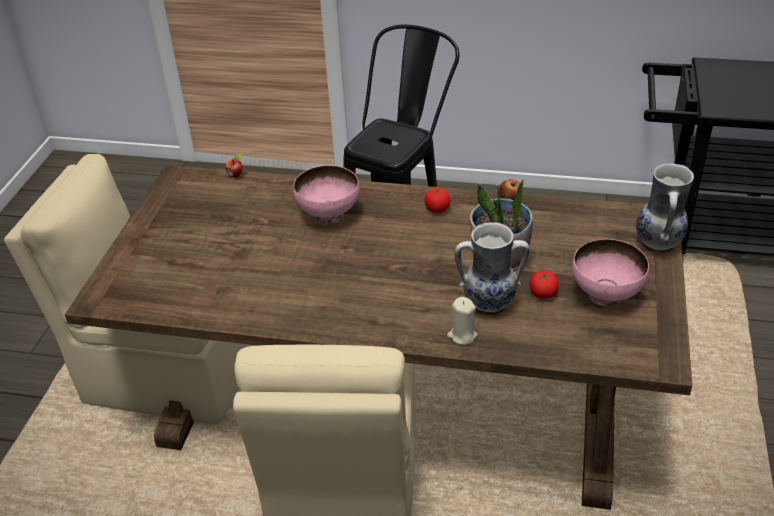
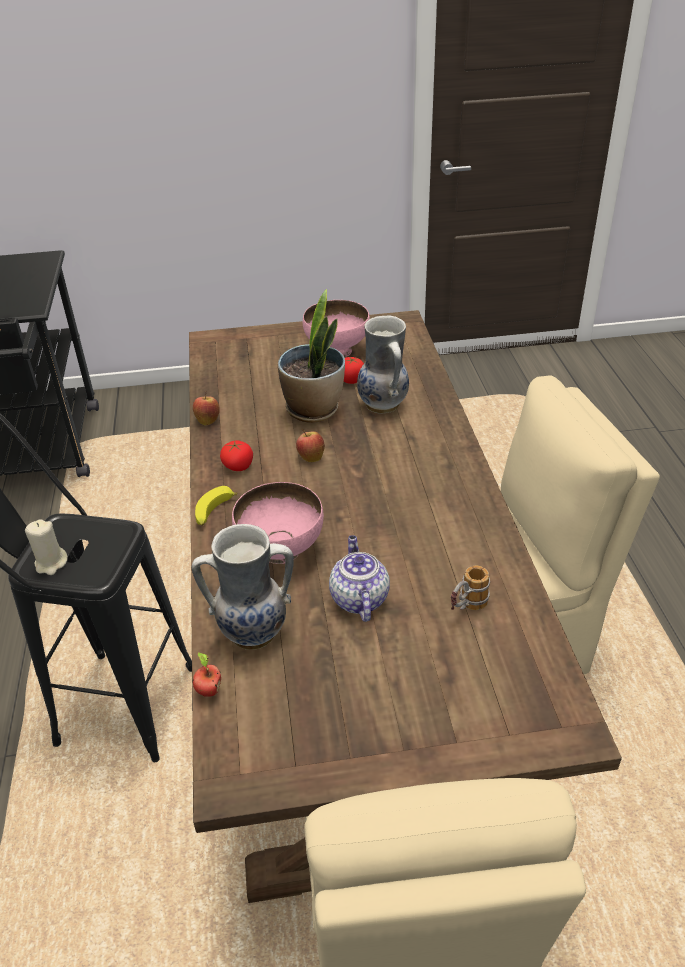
camera: 110 degrees left, 0 degrees up
(217, 285) = (466, 608): none -> mug
(261, 240) = (358, 598): none -> teapot
(388, 192) = (214, 512): none -> banana
(428, 246) = (311, 457): none -> apple
(462, 335) = (433, 411): beige candle -> beige candle (51, 563)
(659, 244) = (252, 335): vase -> vase (253, 631)

